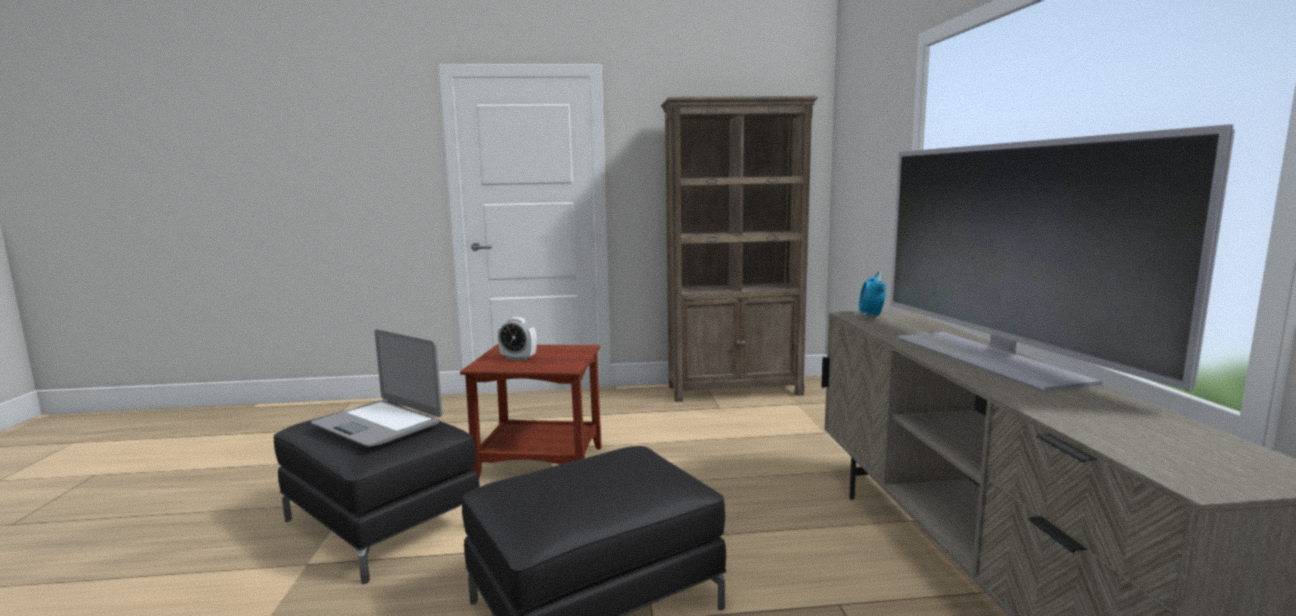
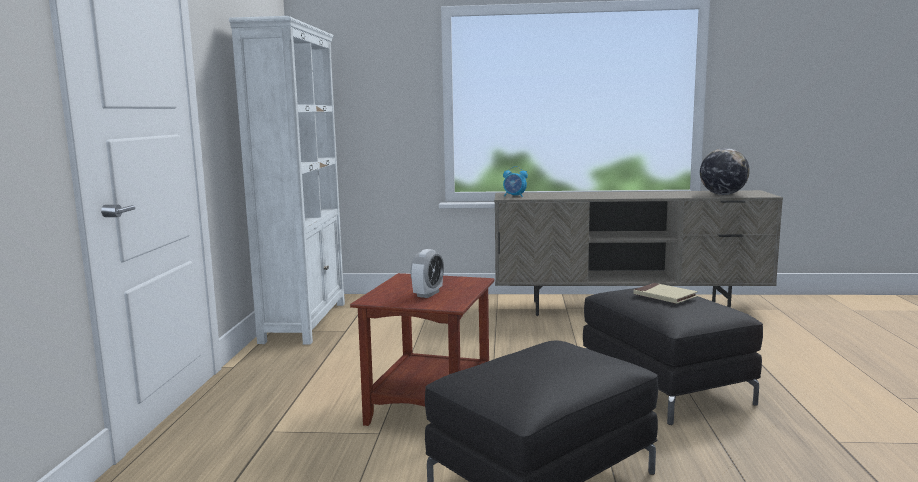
camera: 80 degrees left, 0 degrees up
(378, 424) = (556, 358): laptop -> none
(590, 475) = (665, 296): none -> beige book
(735, 390) = (305, 321): brown bookcase -> white bookcase
(989, 358) = (621, 194): television -> none
(1122, 431) = (722, 194): none -> globe

